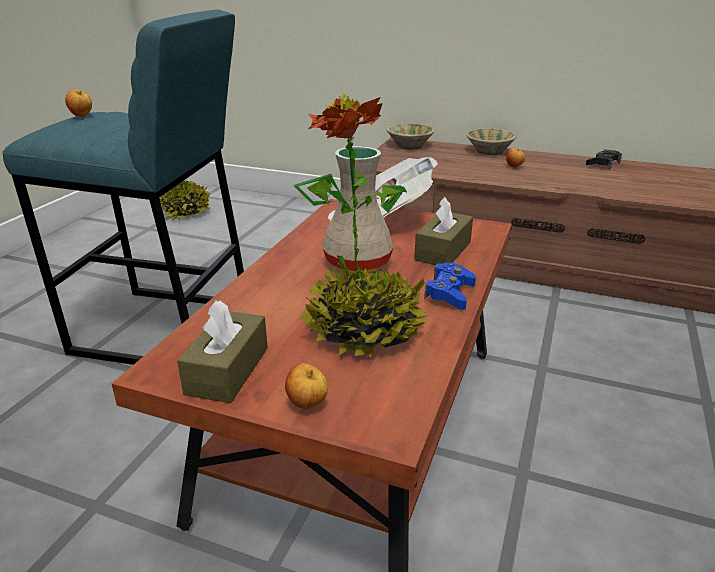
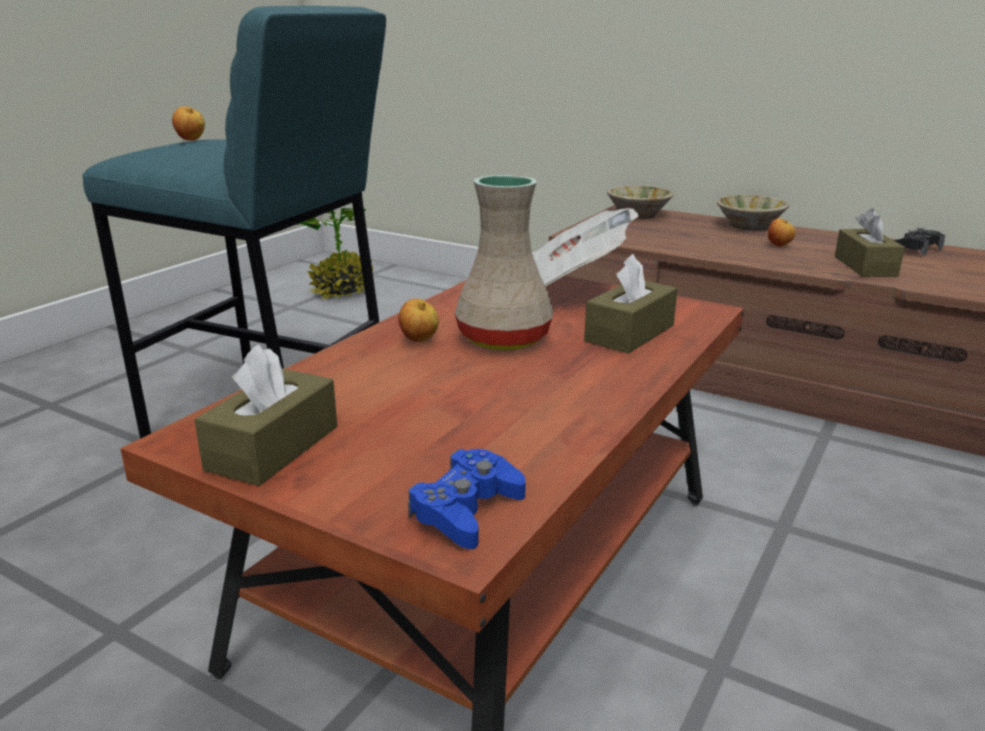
camera: 10 degrees right, 5 degrees down
(307, 404) = (360, 498): apple -> apple (419, 340)
(364, 330) = (478, 417): potted plant -> none
(449, 293) = (618, 383): blue game controller -> blue game controller (466, 510)
(574, 180) = (865, 266): none -> brown tissue box

